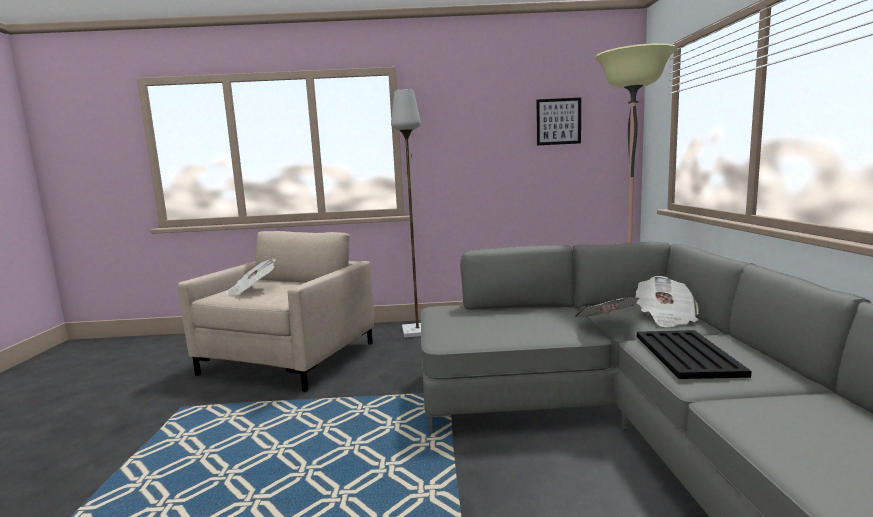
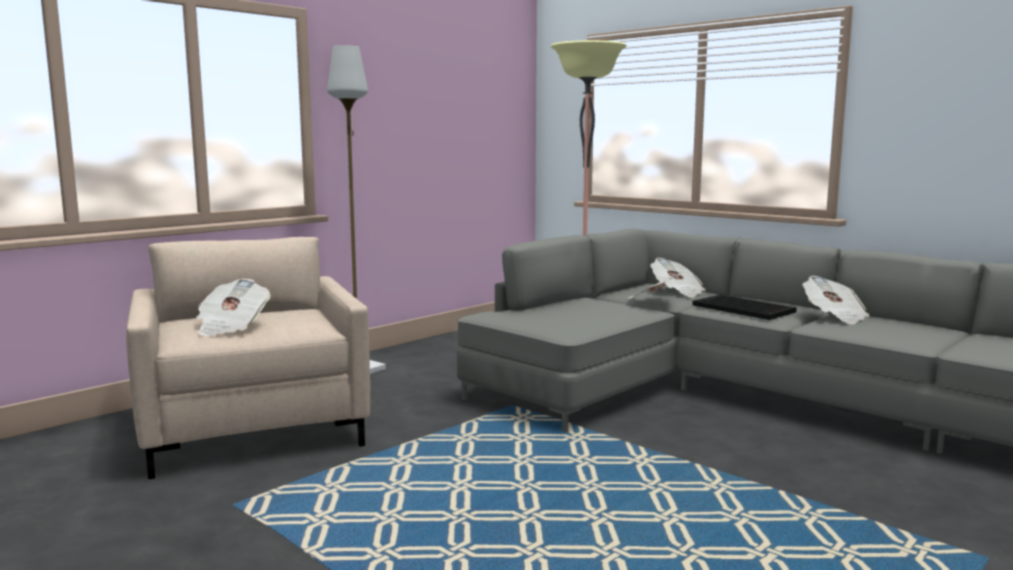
camera: 45 degrees left, 0 degrees up
(558, 121) = (470, 101): picture -> none
(796, 400) = (834, 317): none -> newspaper

